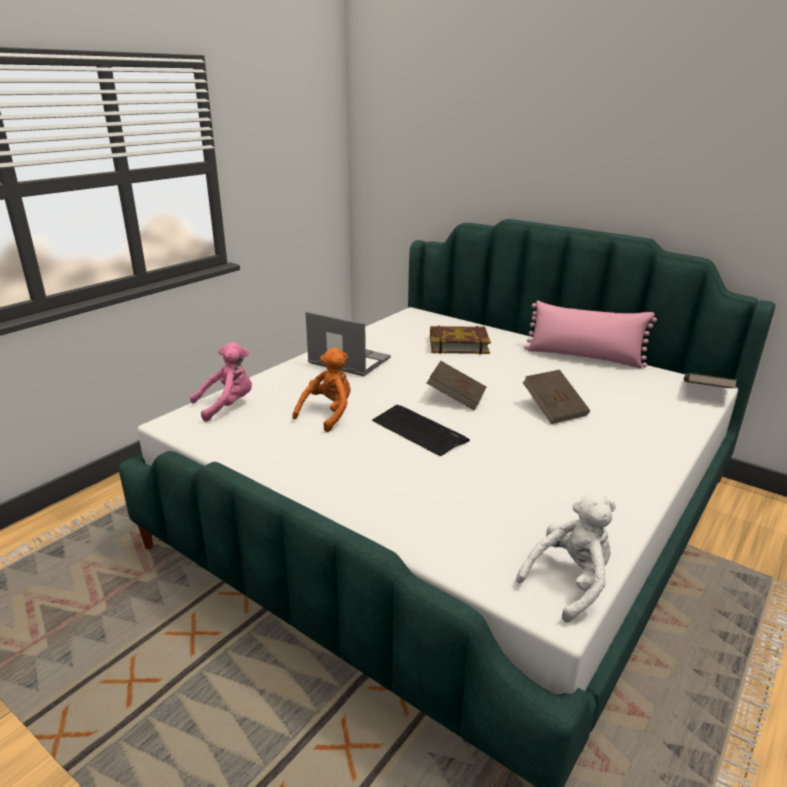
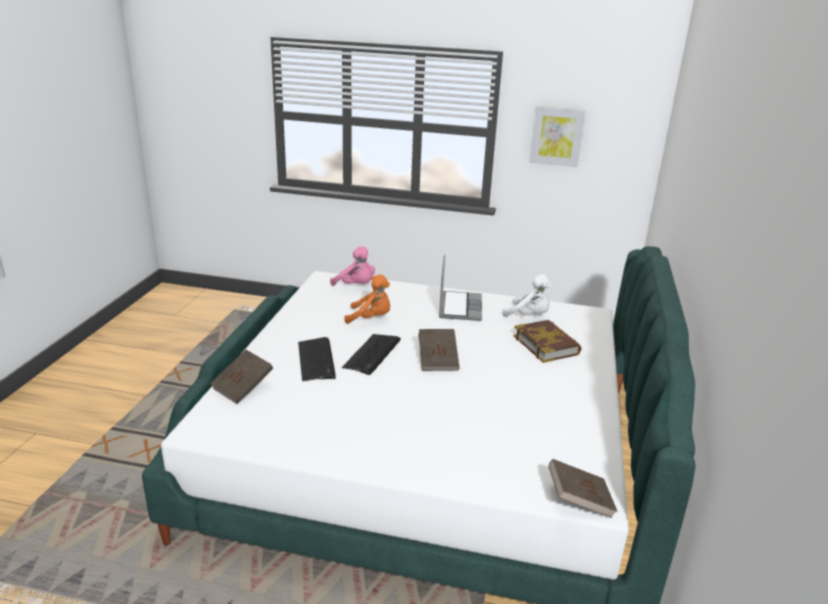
camera: 65 degrees right, 0 degrees up
(272, 157) = (557, 136): none -> picture
(409, 470) = (316, 360): none -> keyboard
(554, 409) = (457, 407): brown book -> brown book (243, 388)
(569, 582) = (220, 434): white plush toy -> white plush toy (529, 316)
(584, 357) = (594, 415): pink pillow -> none

